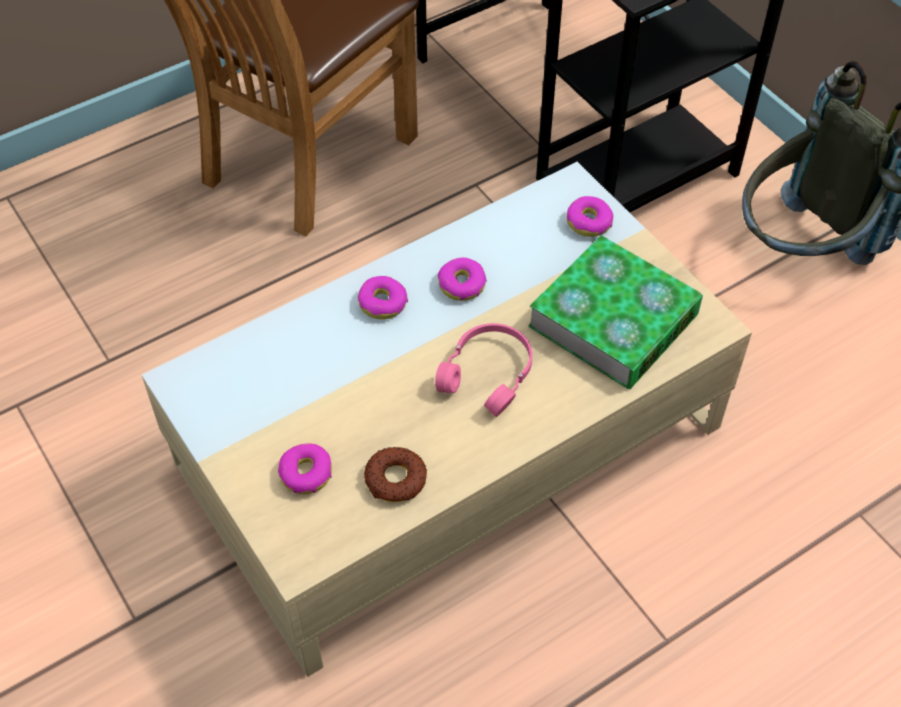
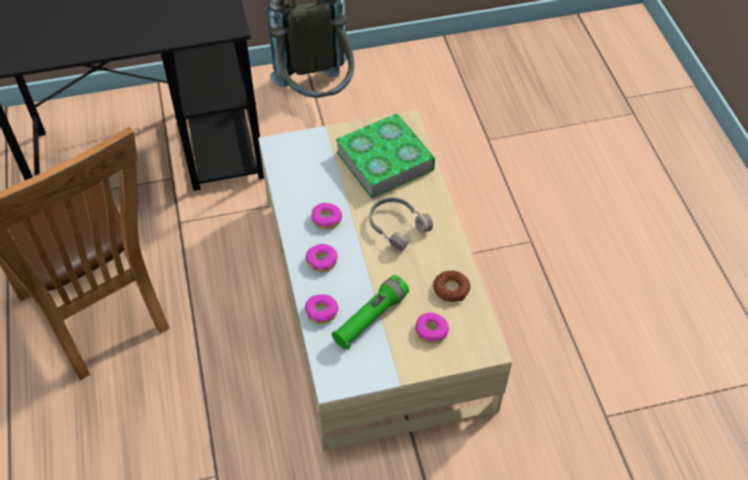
camera: 70 degrees left, 0 degrees up
(302, 390) = (370, 318): none -> green flashlight
(489, 374) = (397, 226): pink headphones -> grey headphones
(589, 222) = (309, 147): donut -> donut (322, 312)

